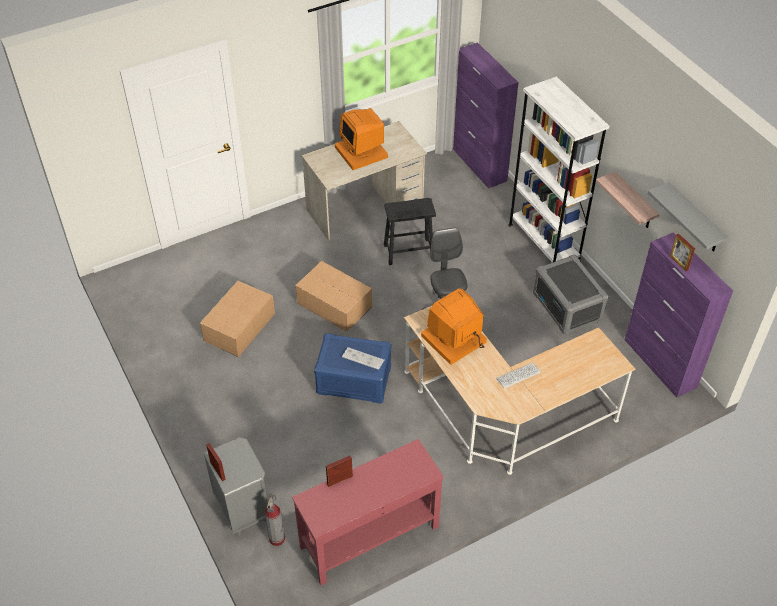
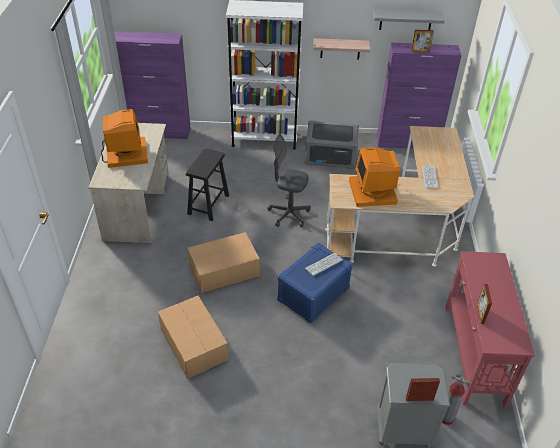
camera: 60 degrees left, 5 degrees down
(362, 152) = (126, 153): monitor -> monitor turned 105 degrees counterclockwise

